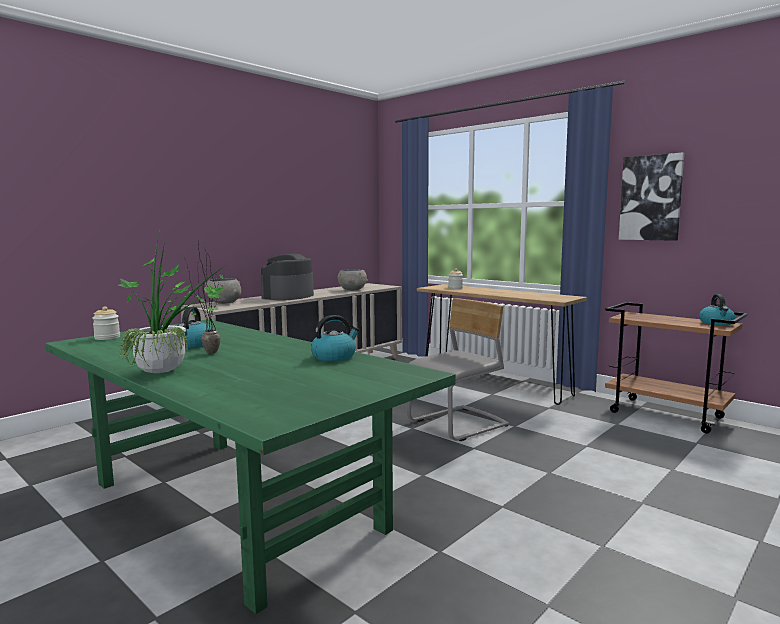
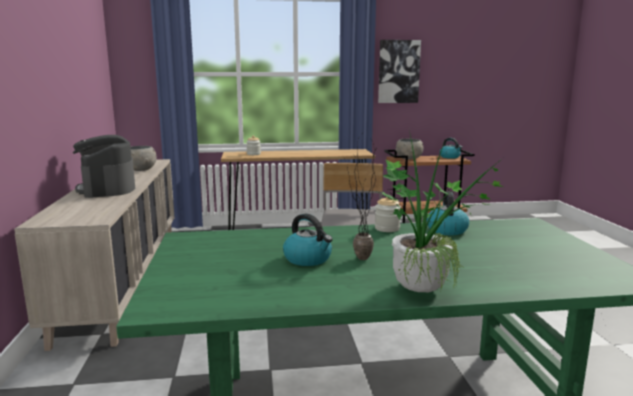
camera: 50 degrees left, 5 degrees up
(107, 337) = (172, 287): jar -> jar (387, 228)
(224, 303) = (64, 211): grey bowl -> grey bowl (409, 158)

